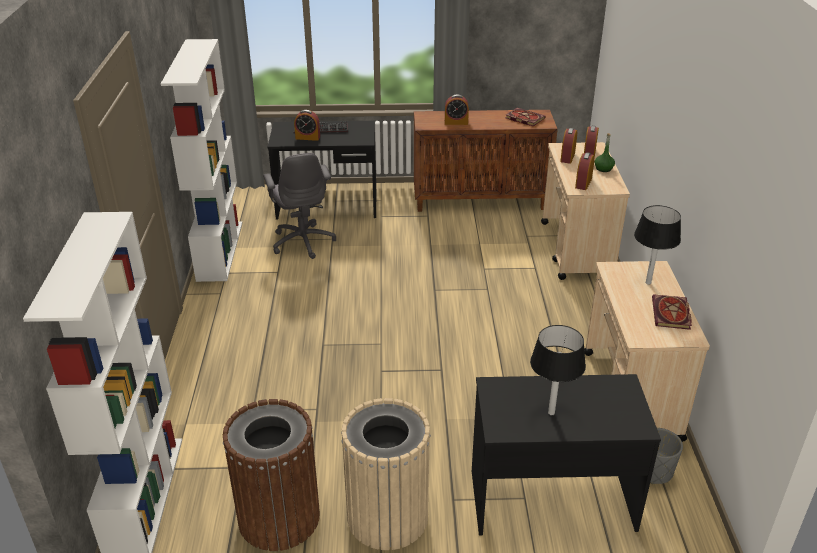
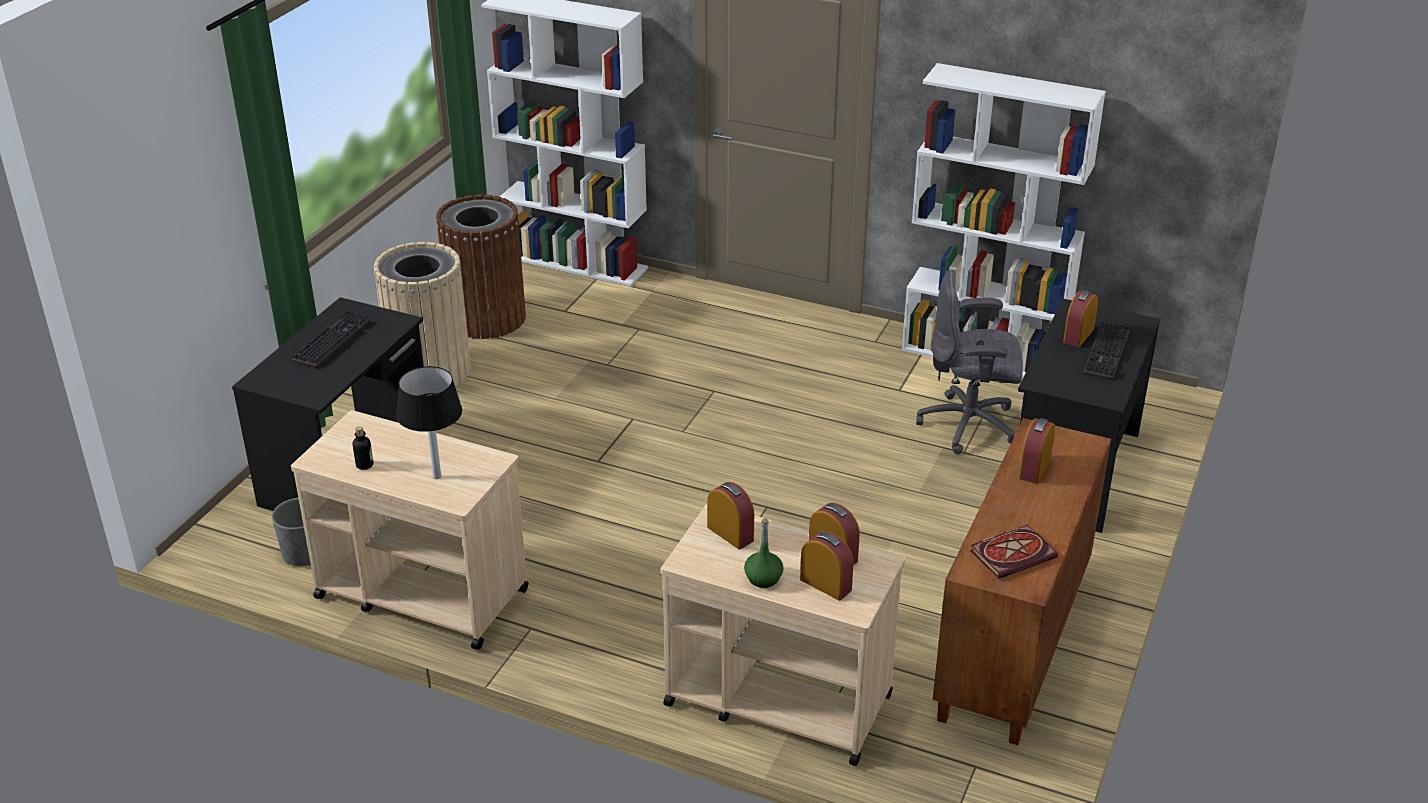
camera: 115 degrees right, 0 degrees up
(551, 413) = (331, 340): black table lamp -> keyboard
(672, 314) = (364, 465): book -> bottle

